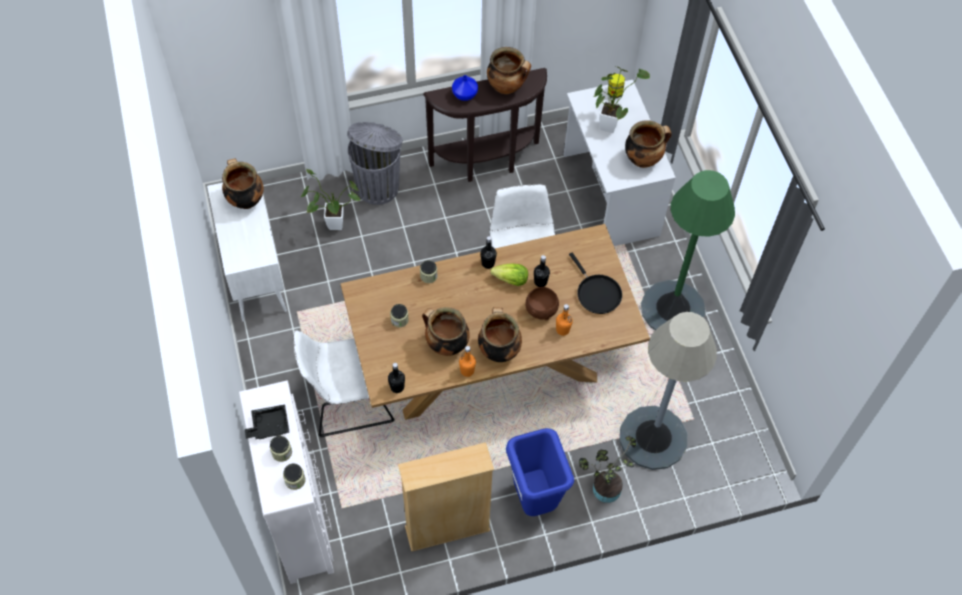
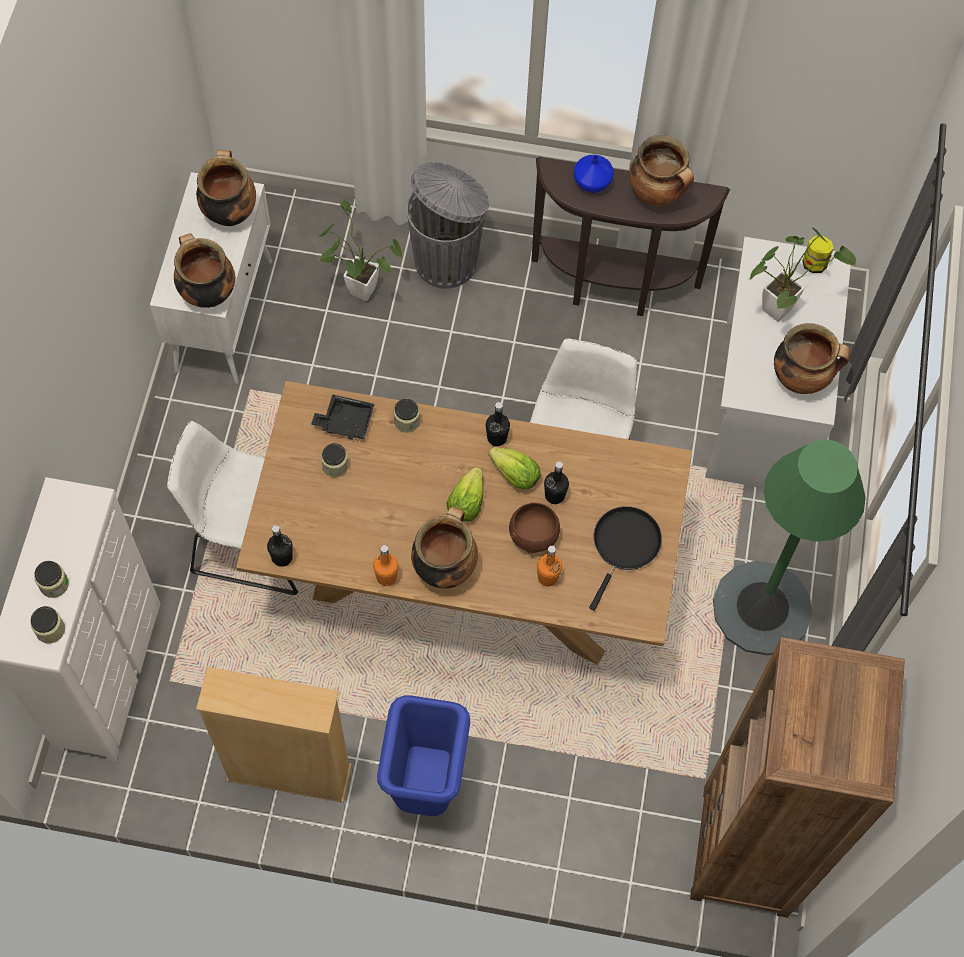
camera: 25 degrees right, 5 degrees up
(269, 426) = (57, 541): black tray -> black tray (345, 421)
(446, 345) = (378, 528): cooking pot -> cooking pot (207, 293)
(491, 308) = (466, 503): none -> lettuce
(596, 293) = (624, 546): black frying pan -> black frying pan turned 150 degrees counterclockwise
(603, 489) = (525, 817): potted plant -> none
(653, 438) = (633, 778): grey floor lamp -> none
(738, 449) = (745, 851): none -> brown bookcase

